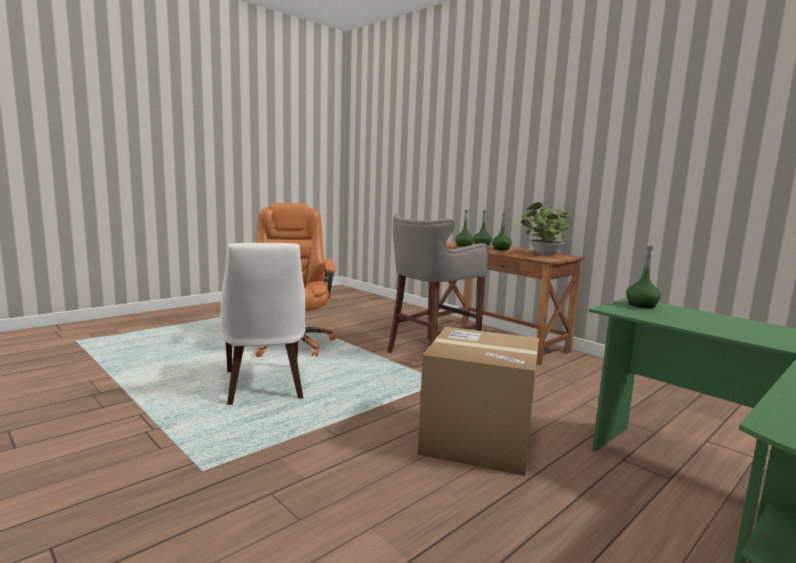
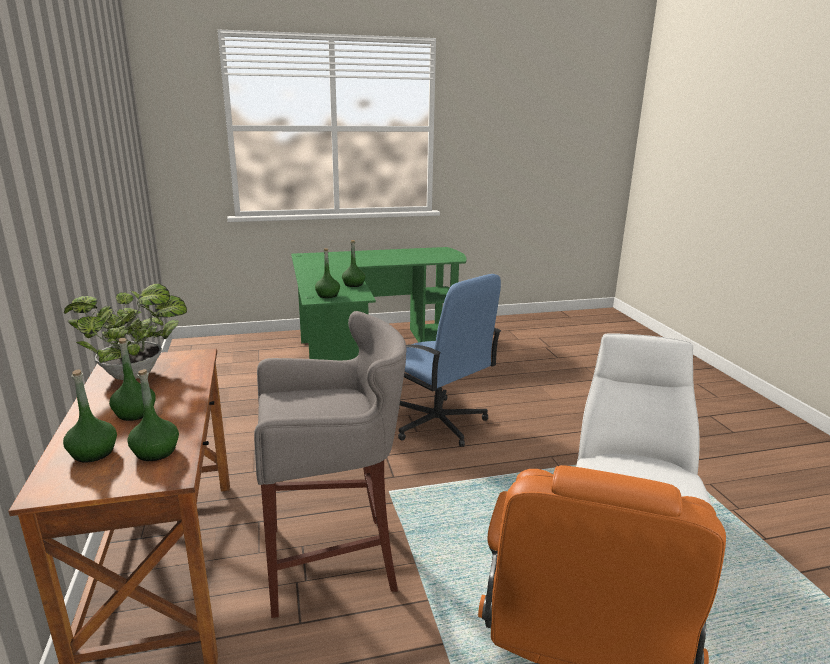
camera: 150 degrees left, 10 degrees up
(477, 439) = (438, 423): cardboard box -> blue office chair
(673, 321) = (353, 284): none -> green bottle

